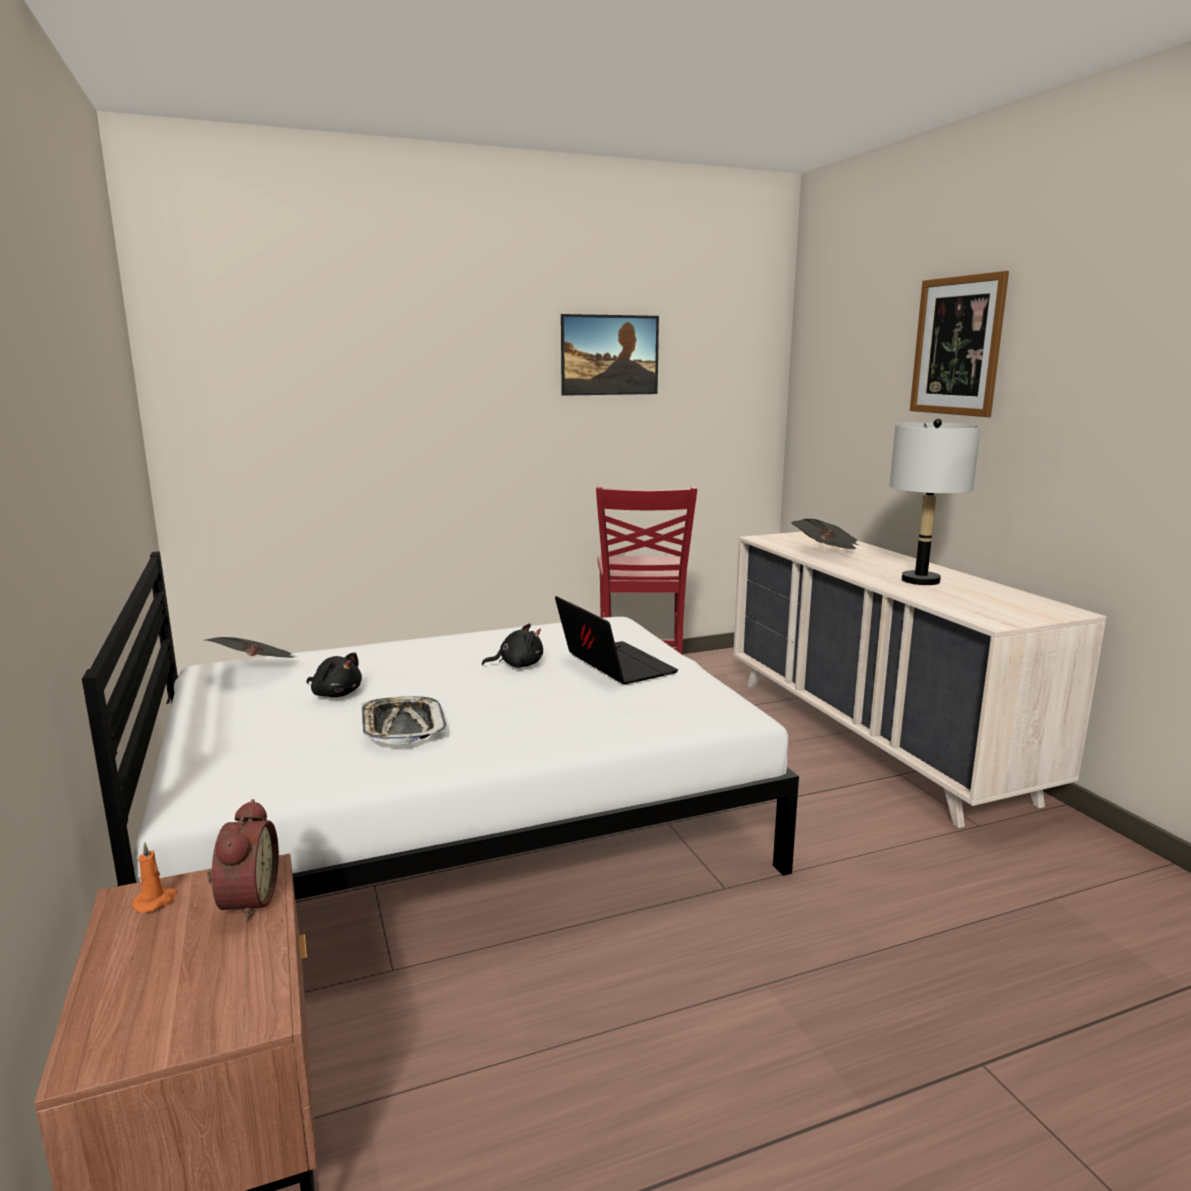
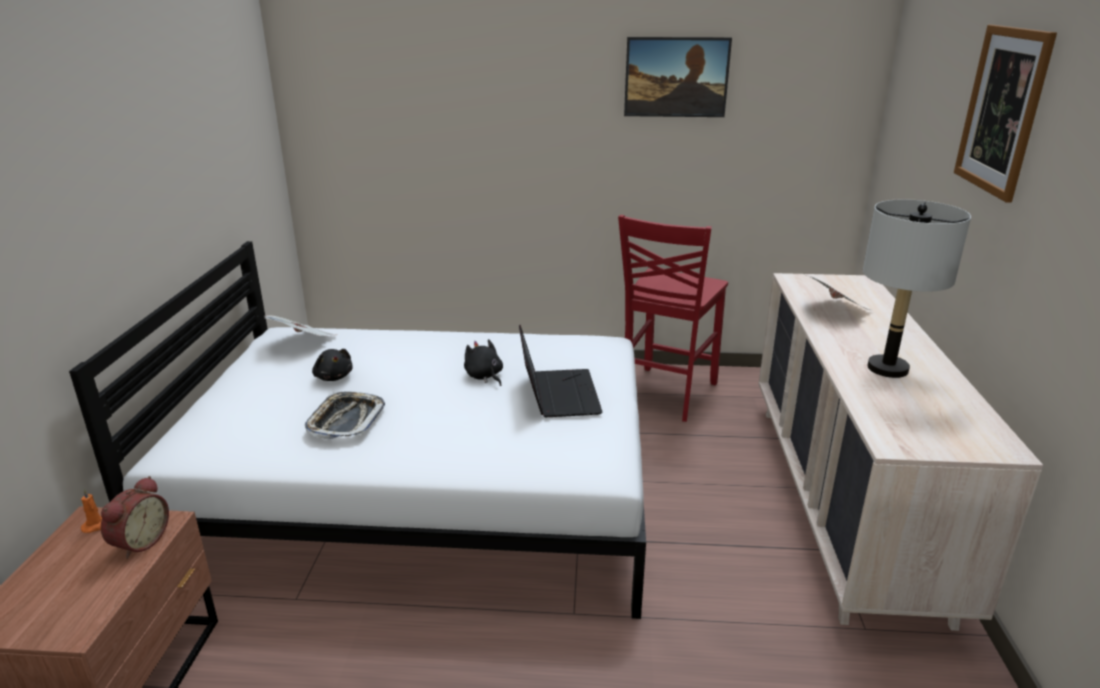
camera: 25 degrees right, 10 degrees up
(518, 665) = (484, 376): black plush toy -> black plush toy turned 135 degrees counterclockwise

